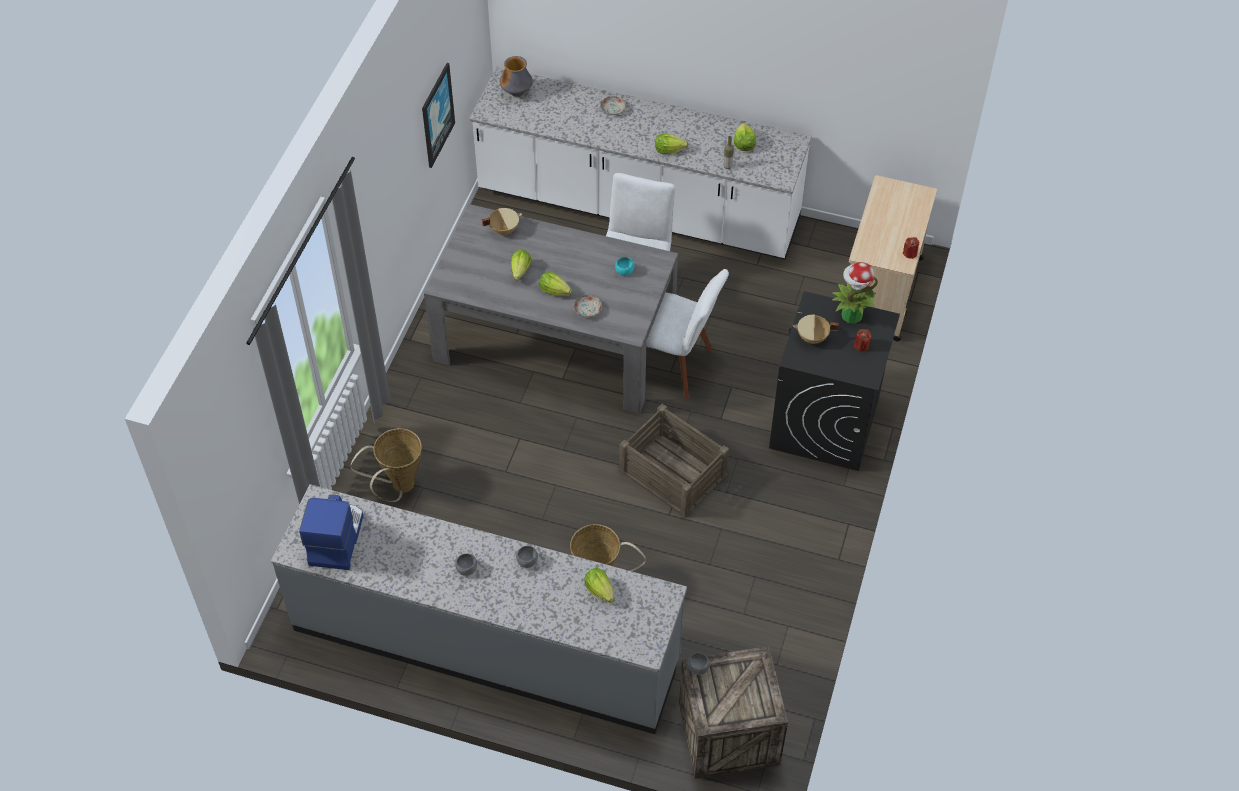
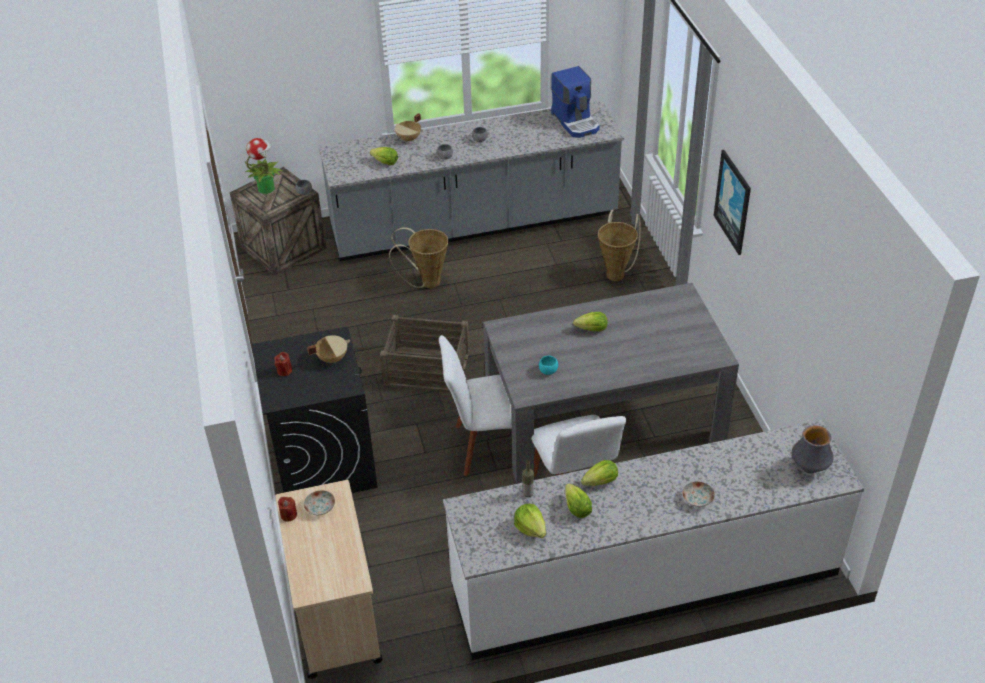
camera: 150 degrees right, 10 degrees down
(436, 115) = (804, 313): picture -> picture (733, 202)
(504, 229) = (685, 357): beige cooking pot -> beige cooking pot (409, 139)
(520, 270) = (635, 331): lettuce -> lettuce (577, 509)
(588, 310) = (551, 328): plate -> plate (320, 507)
(851, 315) = (308, 391): potted plant -> potted plant (266, 188)

